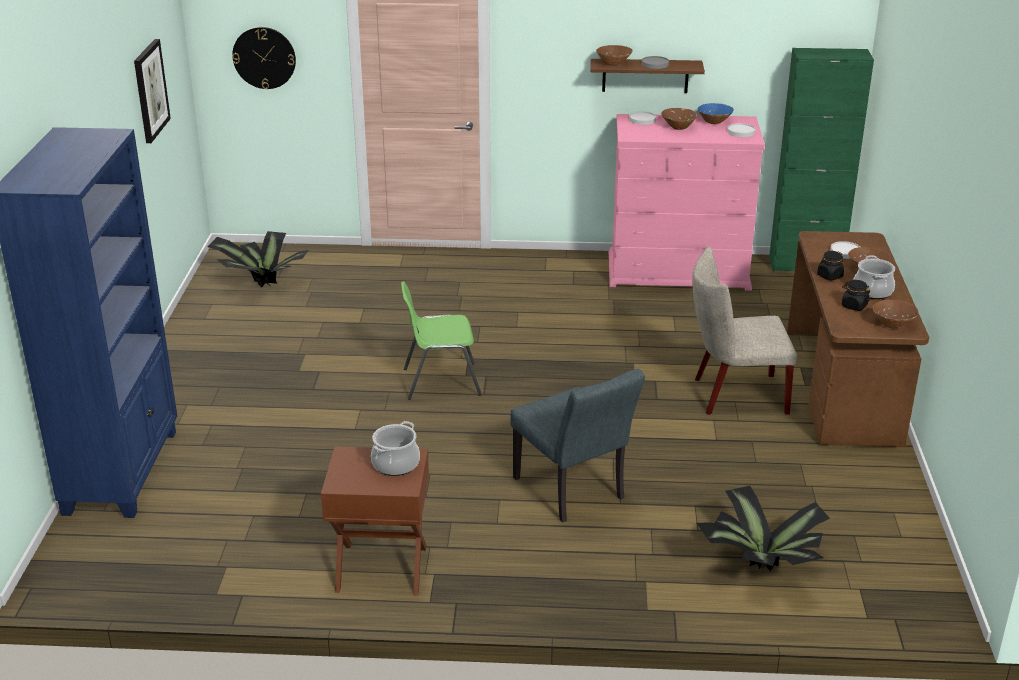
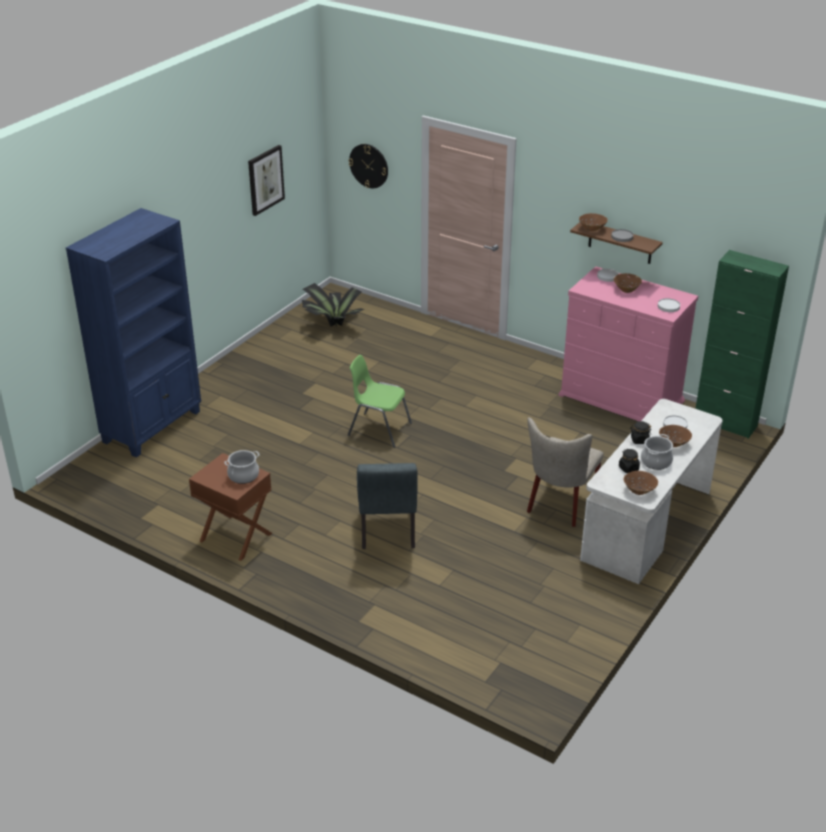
camera: 30 degrees right, 5 degrees up
(714, 122) = (659, 292): blue bowl -> none
(734, 395) = (560, 505): beige chair -> beige chair turned 90 degrees counterclockwise
(761, 568) = (452, 624): potted plant -> none
(844, 385) = (647, 525): brown desk -> white desk

